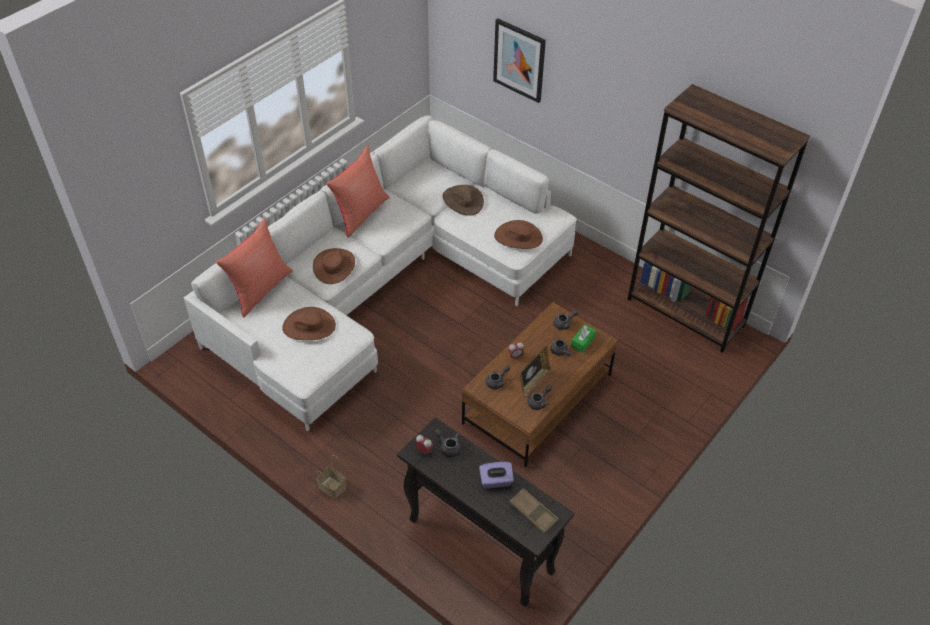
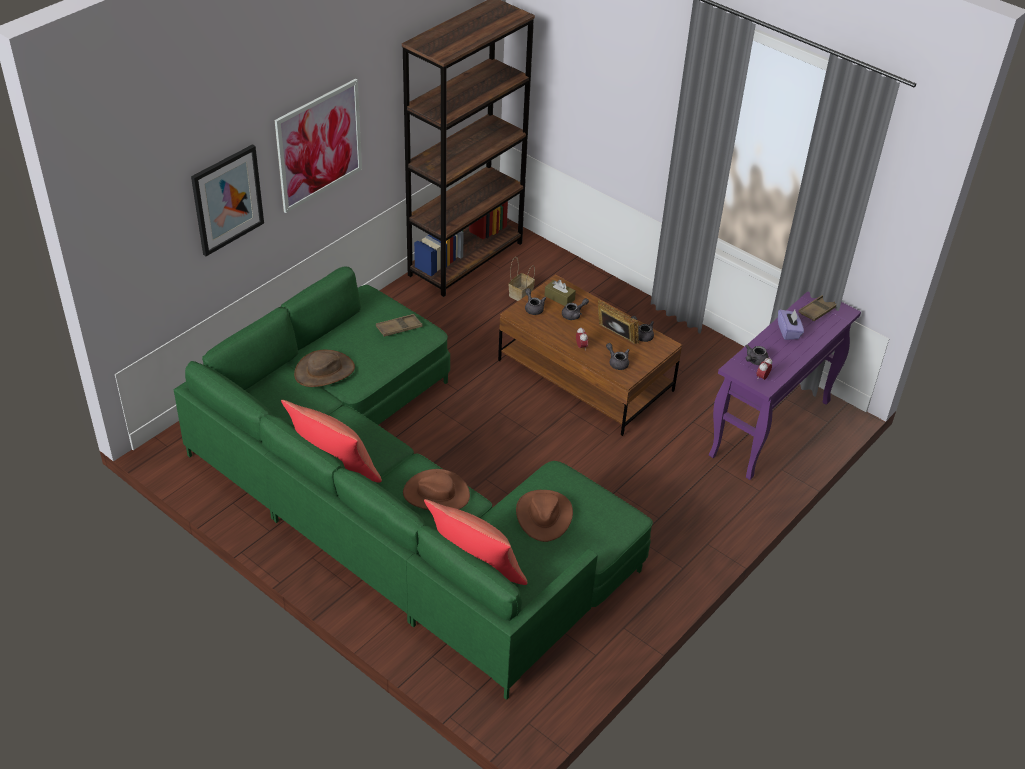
camera: 90 degrees left, 5 degrees down
(331, 487) = (717, 546): basket -> basket (521, 294)
(384, 283) = (398, 500): white sofa -> green sofa
(479, 545) = (770, 429): black console table -> purple console table
(518, 237) = (399, 328): brown hat -> brown tray
(582, 342) = (559, 297): green tissue box -> brown tissue box
(599, 93) = (319, 145): none -> picture

